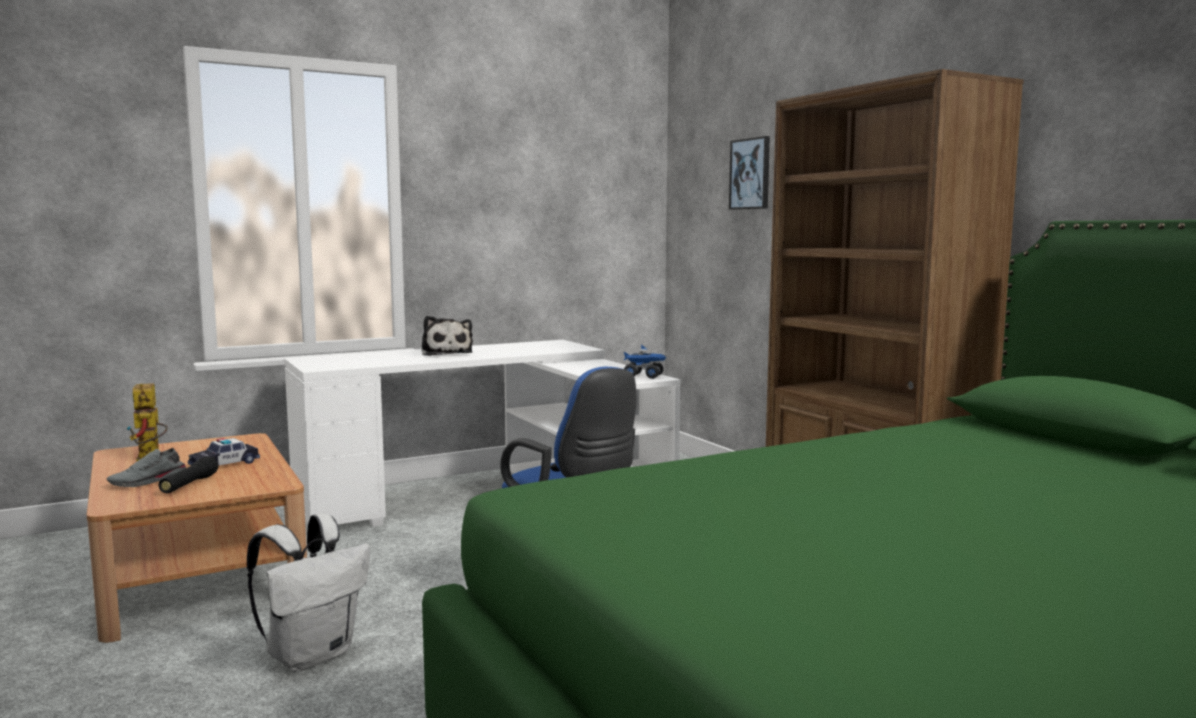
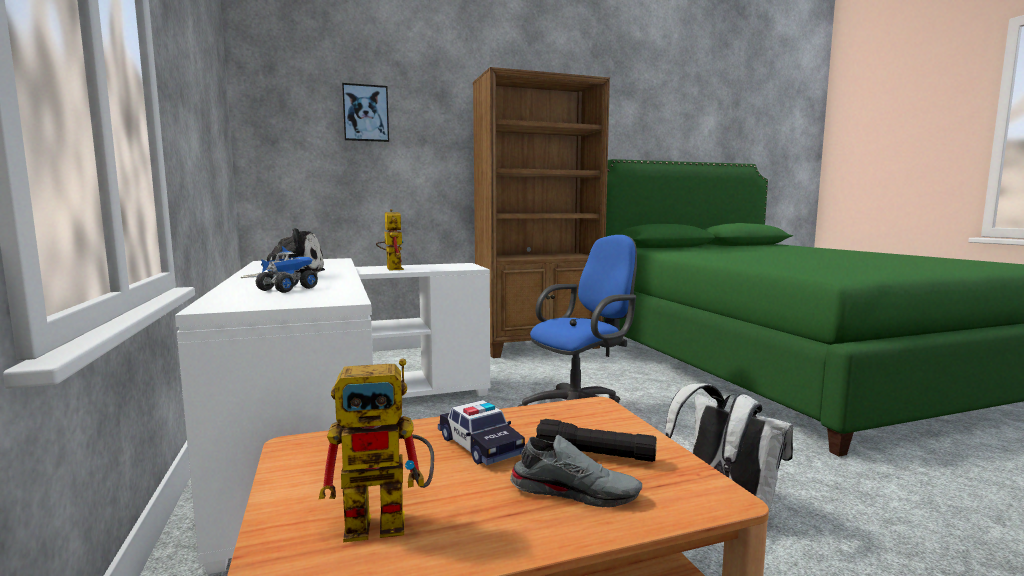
camera: 80 degrees left, 0 degrees up
(149, 482) = (575, 491): grey shoe -> grey shoe turned 45 degrees counterclockwise
(593, 366) = (391, 268): none -> toy robot
(644, 376) = (454, 265): toy truck -> toy truck (288, 289)

